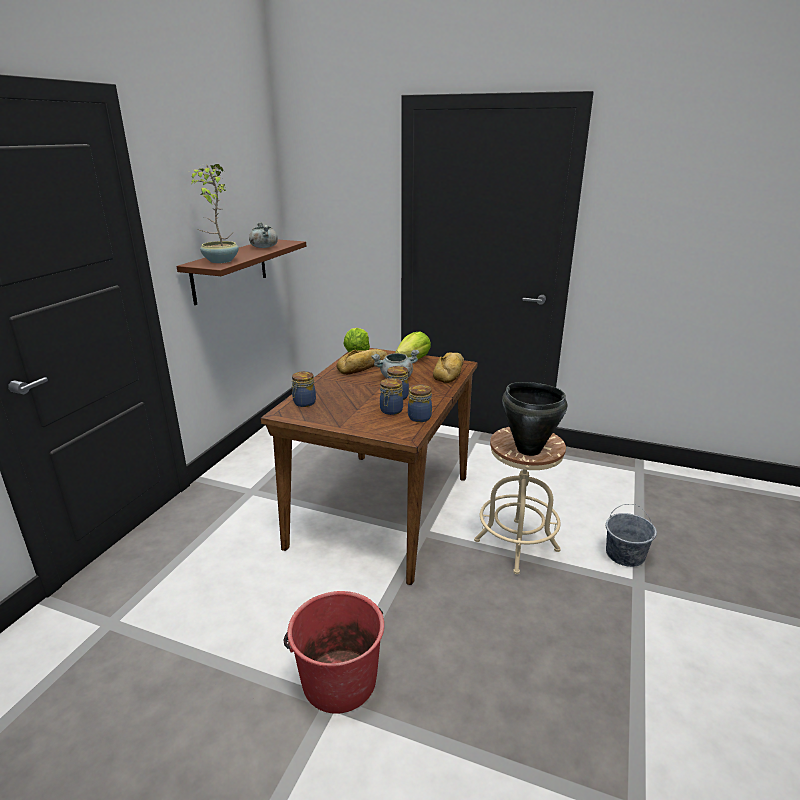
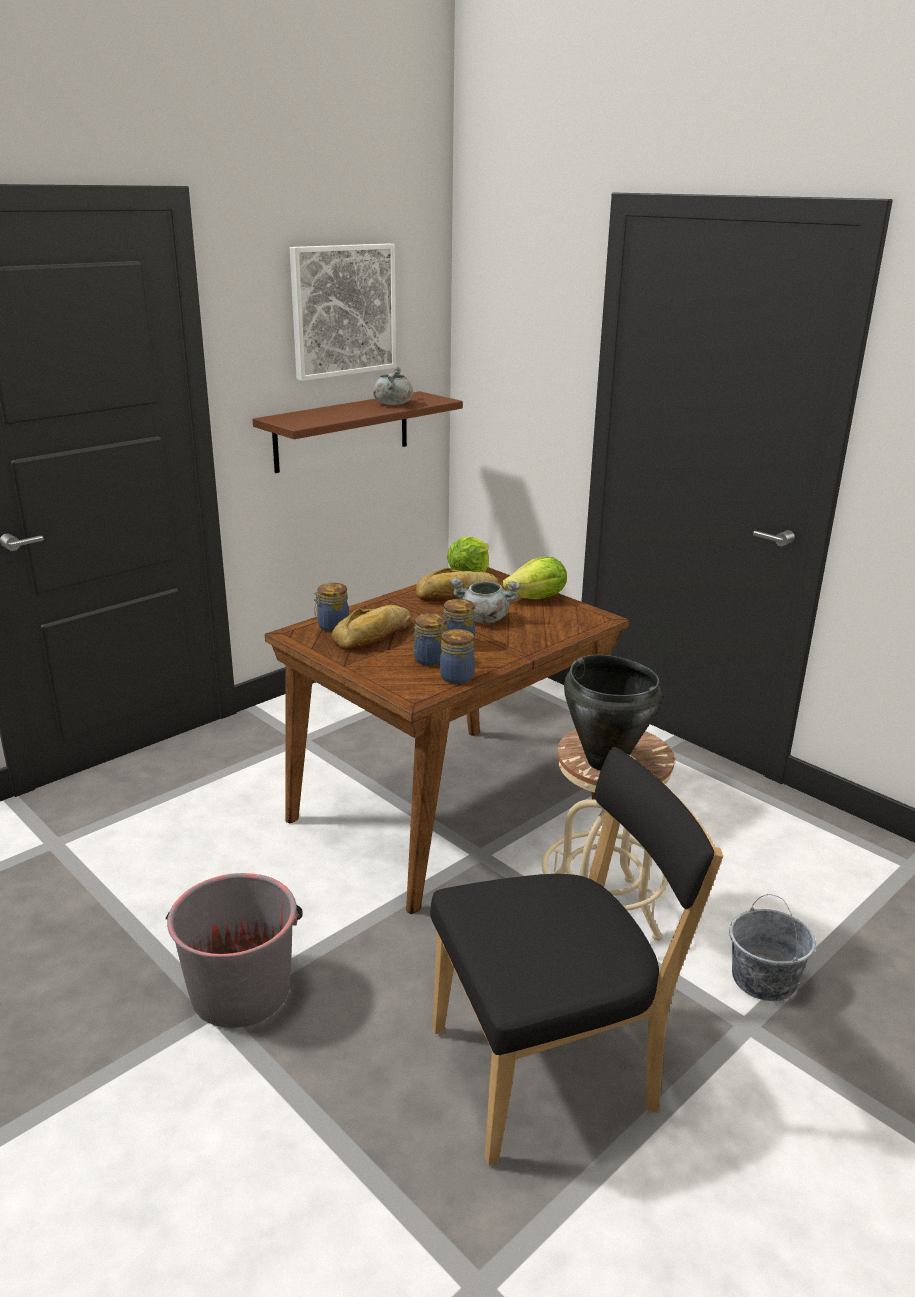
camera: 25 degrees right, 0 degrees up
(220, 261) = (310, 418): potted plant -> none
(221, 183) = (343, 310): none -> picture
(339, 680) = (241, 990): red bucket -> grey bucket
(450, 372) = (570, 626): bread -> bread (375, 636)
(566, 650) = (553, 1068): none -> black chair

